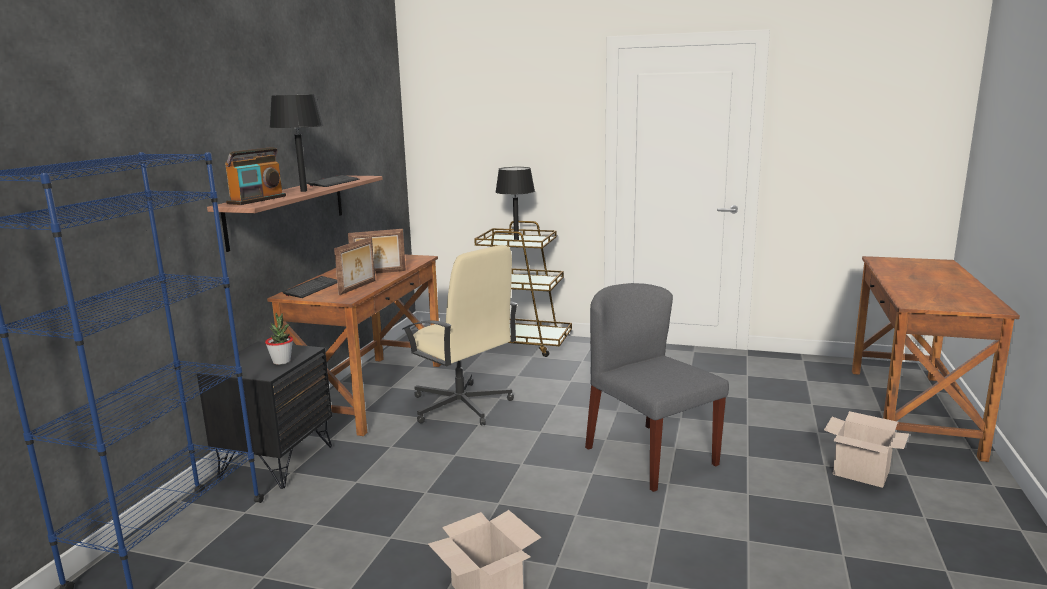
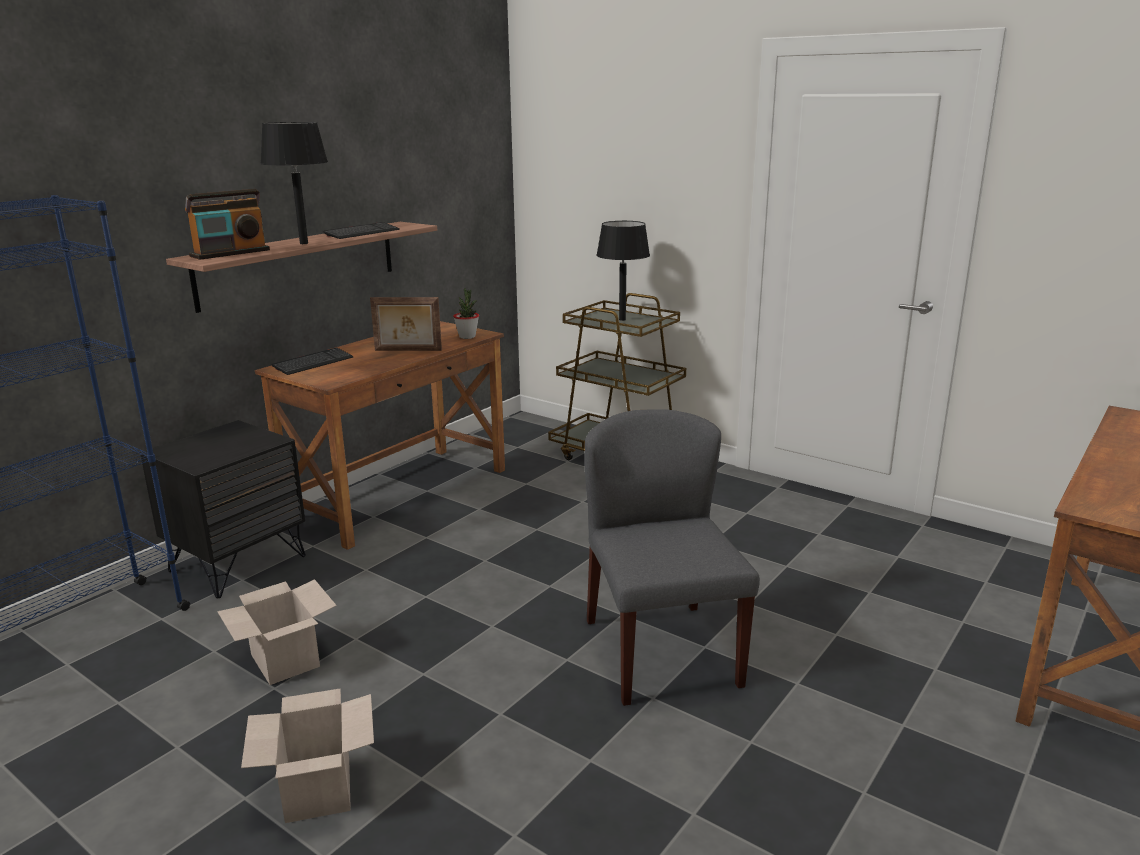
camera: 20 degrees right, 5 degrees up
(281, 361) = (232, 451): potted plant -> potted plant (467, 337)
(358, 287) = (361, 368): picture frame -> none
(461, 406) = (484, 531): beige office chair -> none
(859, 472) = (949, 750): cardboard box -> cardboard box (283, 660)

